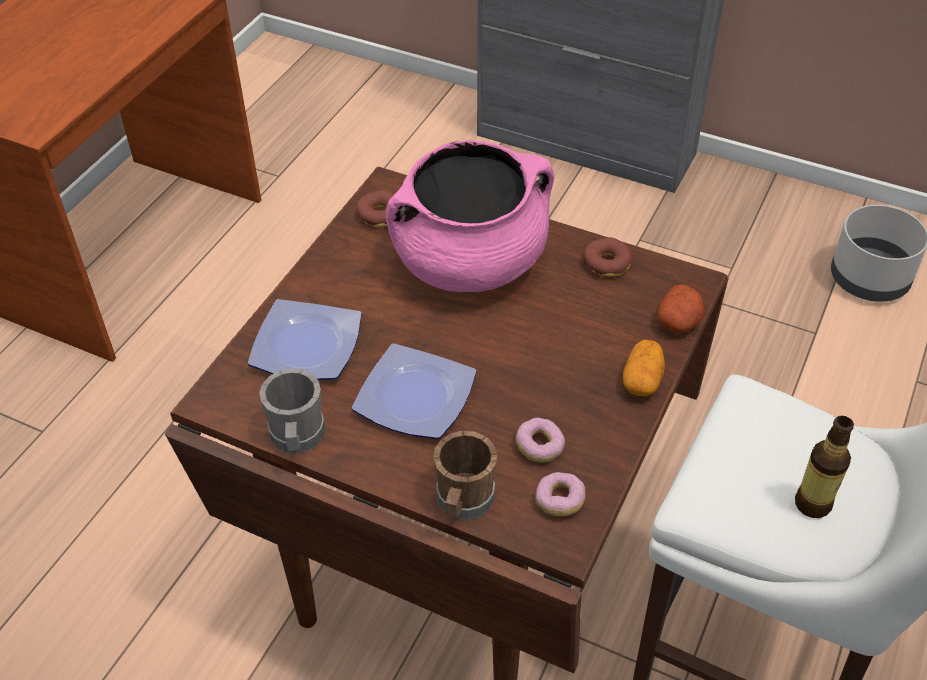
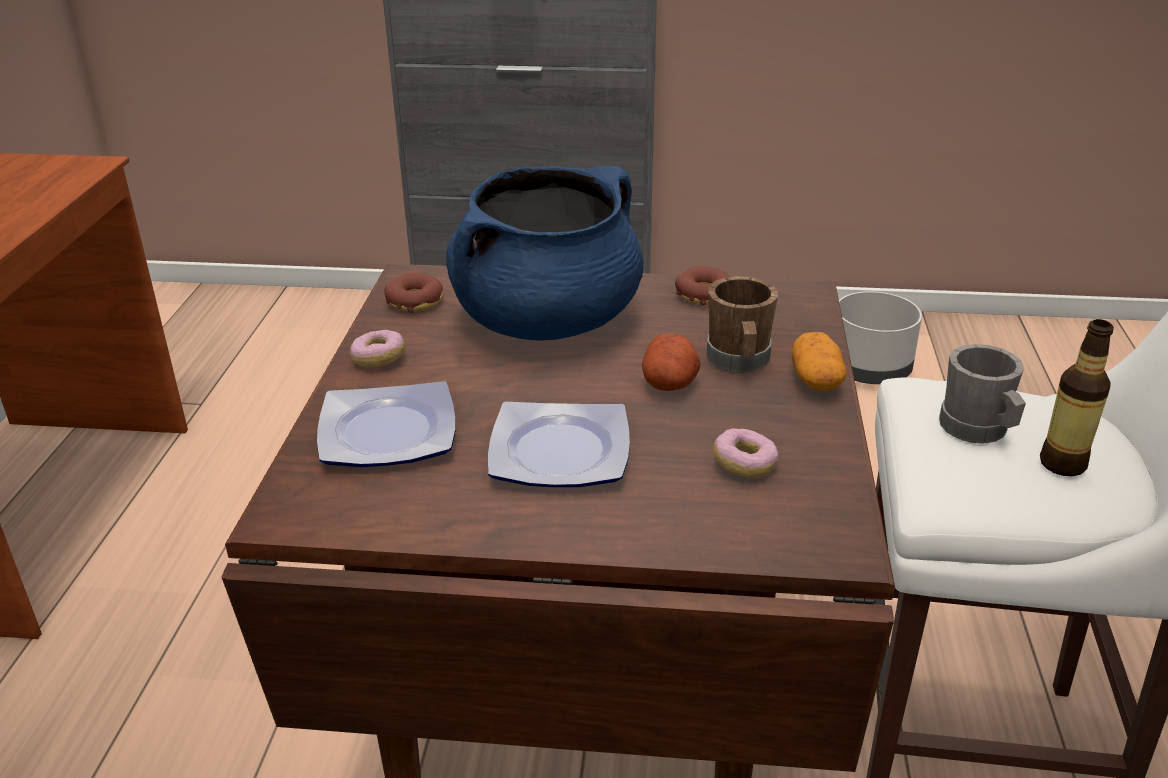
camera: 20 degrees left, 15 degrees down
(297, 438) = (426, 527): grey mug -> grey mug (978, 430)
(463, 502) = (688, 541): brown mug -> brown mug (739, 361)
(469, 262) = (547, 321): pink cooking pot -> blue cooking pot
(559, 501) = (806, 510): donut -> donut (378, 359)
(678, 322) = (816, 326): potato -> potato (670, 383)

